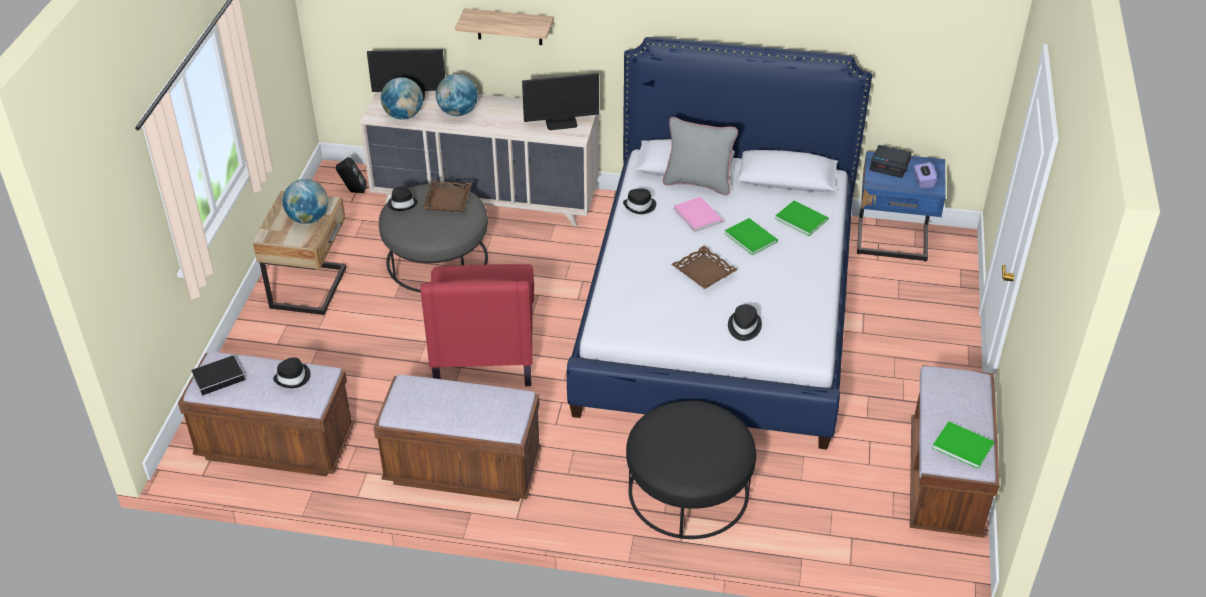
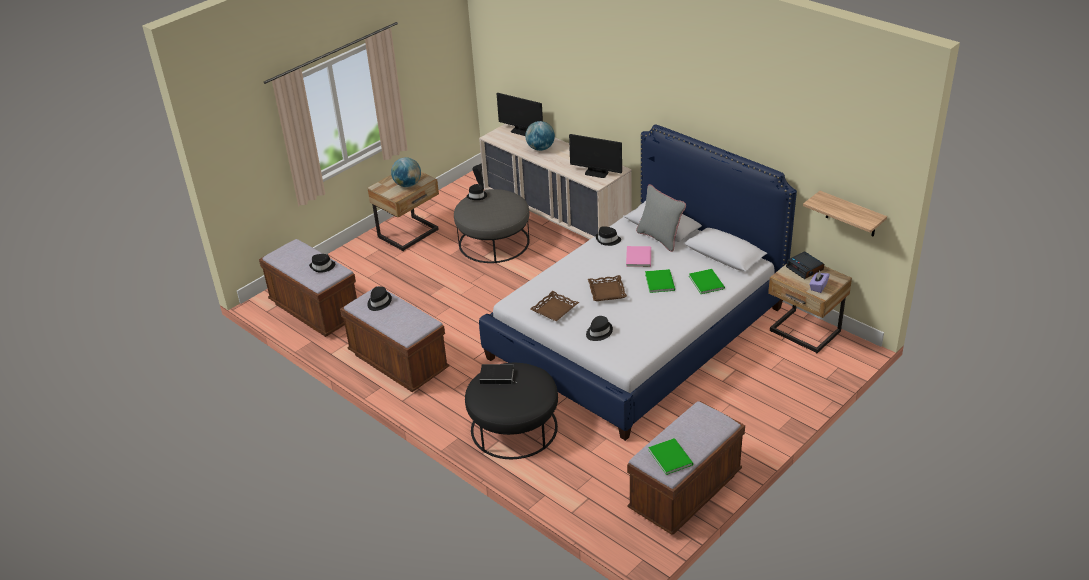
camera: 35 degrees right, 5 degrees down
(220, 377) = (288, 253): book -> book (498, 376)
(403, 115) = (507, 141): globe -> none
(425, 397) = (379, 302): none -> black hat
(447, 200) = (505, 202): brown tray -> brown tray (554, 309)
(484, 346) = (474, 300): red armchair -> none
(509, 27) = (582, 97): shelf -> shelf (851, 214)
(892, 242) = (804, 333): blue nightstand -> beige nightstand

